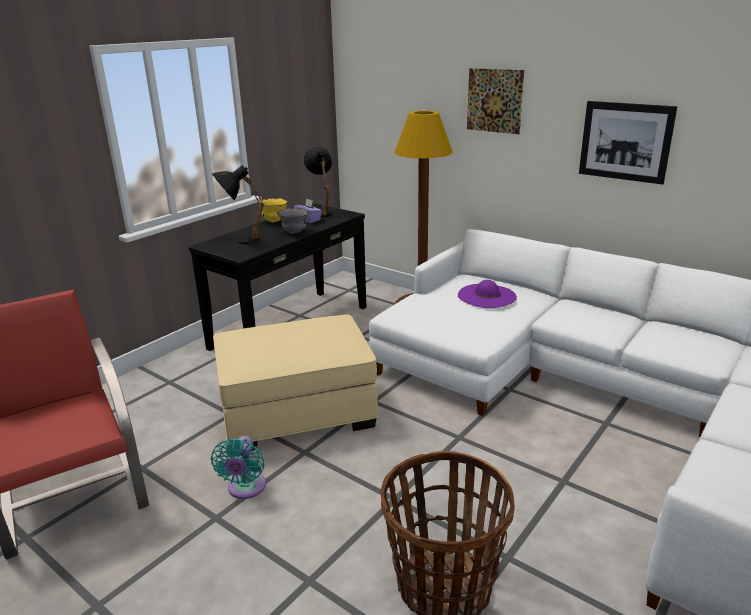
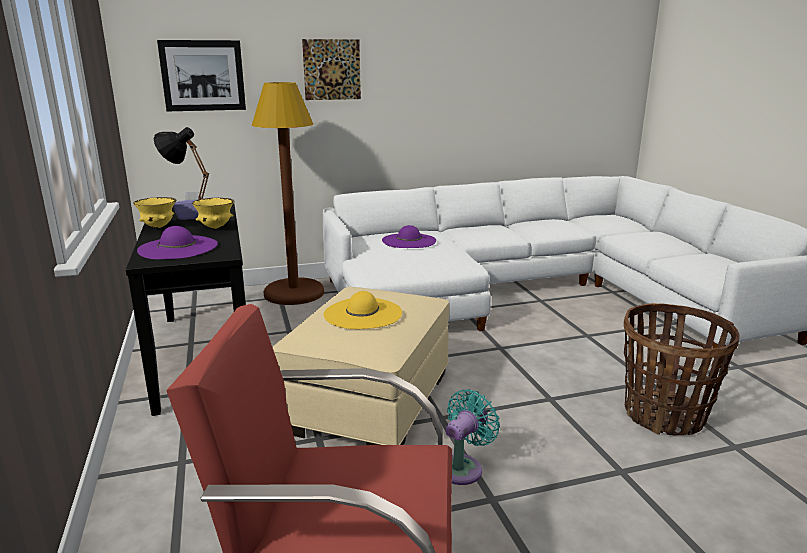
camera: 55 degrees left, 5 degrees down
(240, 241) = (178, 247): black table lamp -> purple hat
(245, 489) = (463, 467): turquoise fan -> turquoise fan turned 90 degrees counterclockwise
(283, 337) = (363, 313): none -> yellow hat
(294, 233) = (215, 227): grey bowl -> yellow bowl
(625, 141) = (450, 94): picture -> picture (203, 75)

